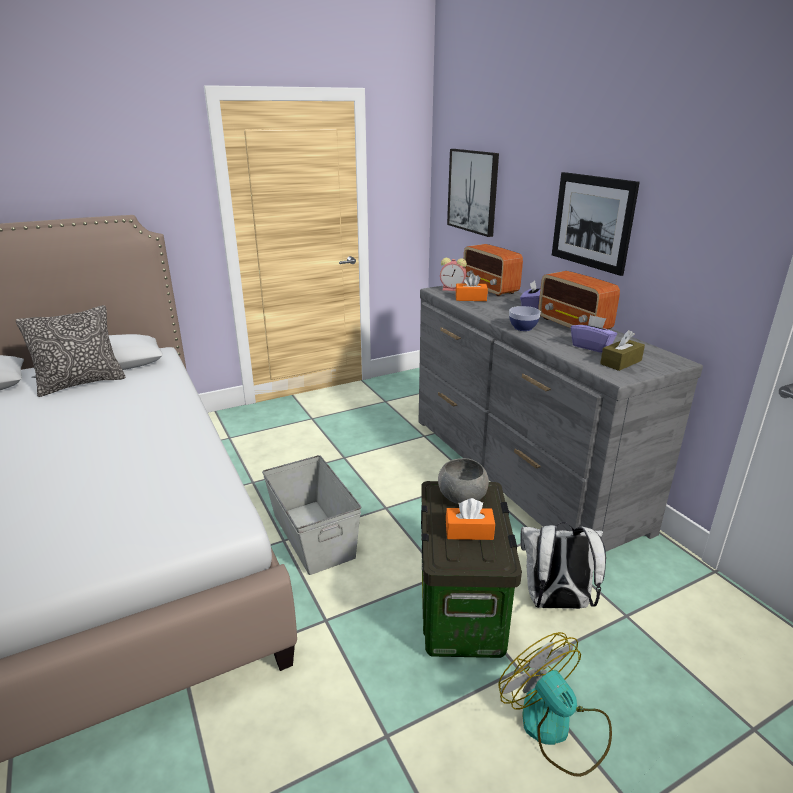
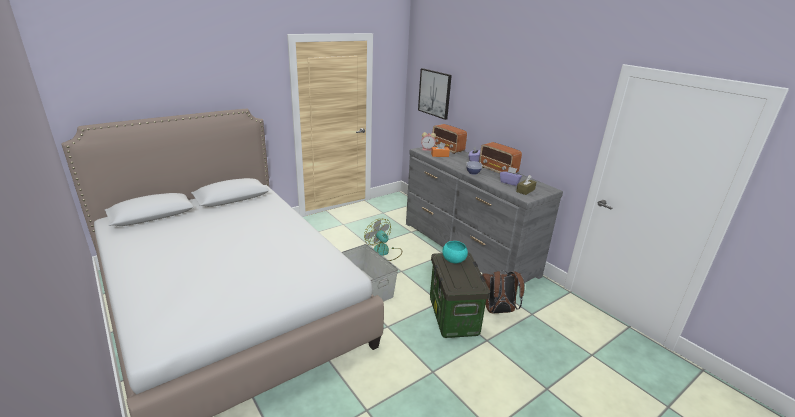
camera: 10 degrees left, 0 degrees up
(81, 383) = (226, 208): pillow -> none
(462, 497) = (453, 260): grey bowl -> turquoise bowl
(469, 531) = (462, 275): orange tissue box -> none
(555, 603) = (498, 311): white backpack -> brown backpack
(556, 727) = (508, 361): fan -> fan (384, 252)
(592, 222) = (506, 117): picture -> none

